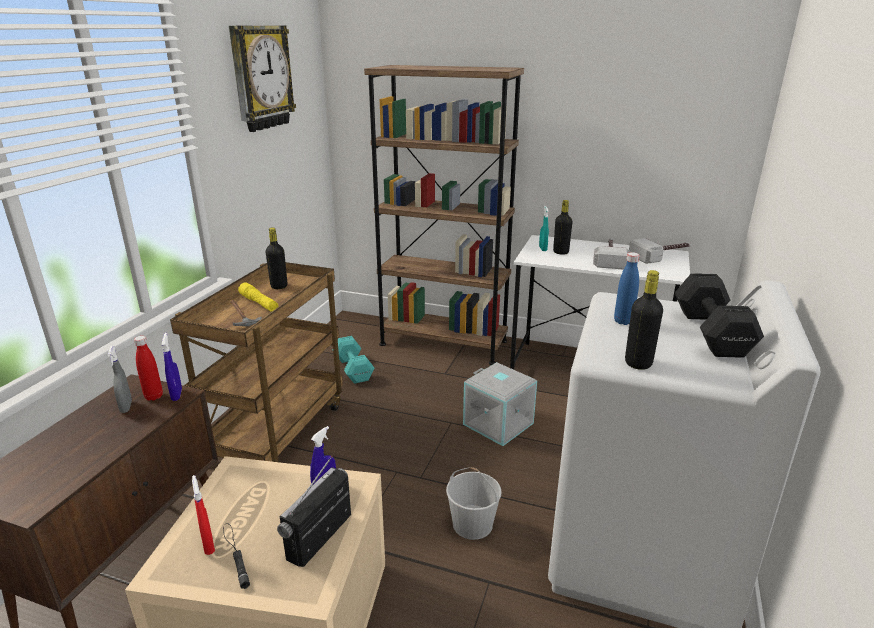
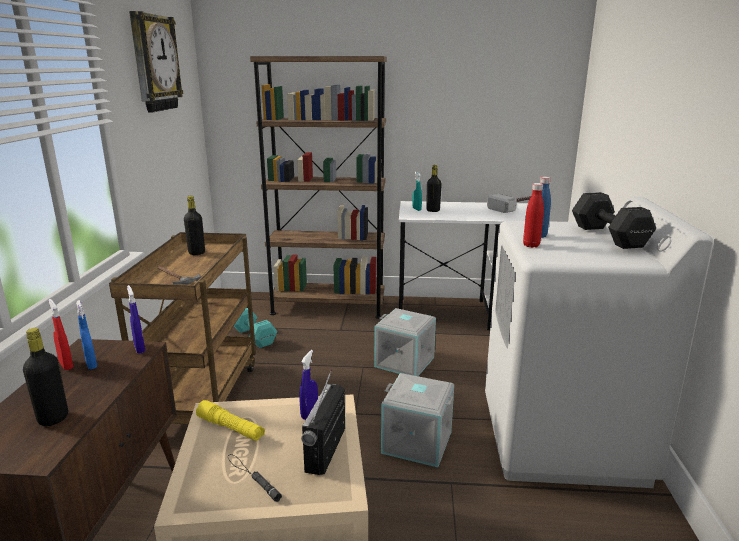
camera: 15 degrees left, 5 degrees down
(126, 407) = (91, 364): grey spray bottle -> blue spray bottle
(154, 396) = (116, 353): red bottle -> red bottle (531, 245)
(208, 545) = (221, 474): red spray bottle -> red spray bottle (66, 365)
(259, 303) = (186, 267): yellow flashlight -> yellow flashlight (231, 428)
(473, 524) = (418, 441): white bucket -> grey storage box
(610, 257) = (474, 211): hammer -> none
(638, 363) = (571, 258): black bottle -> black bottle (53, 418)

